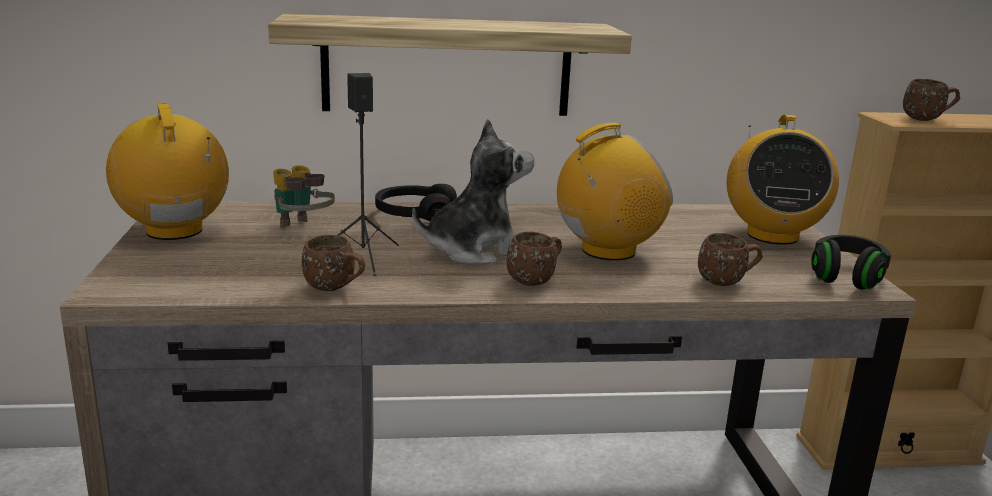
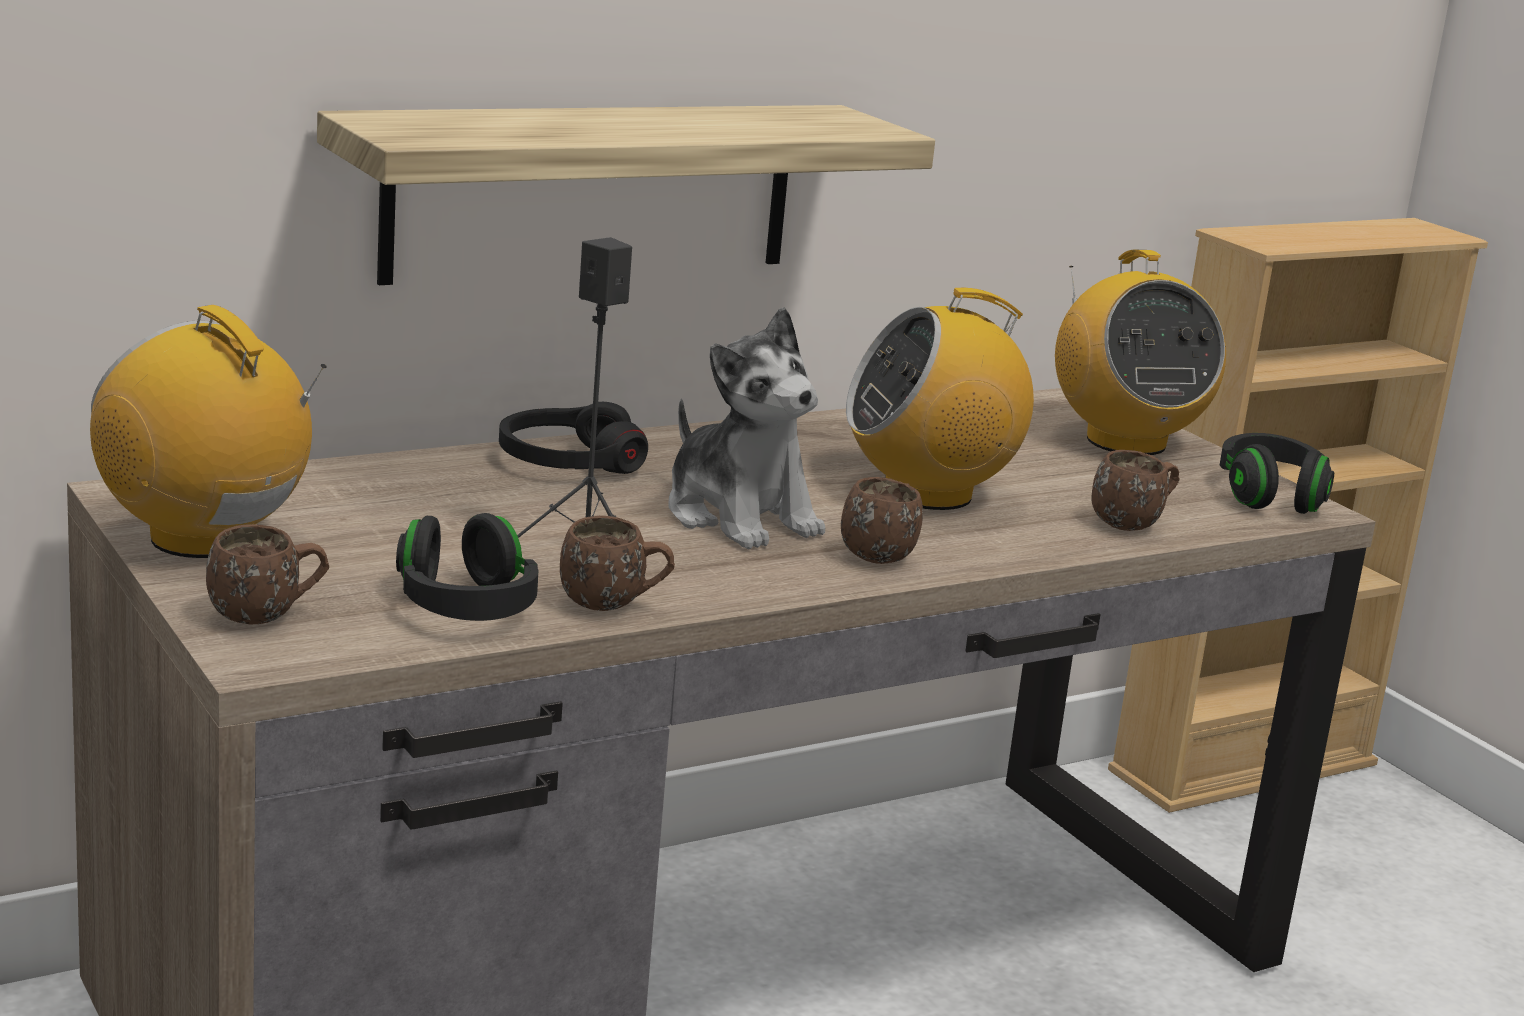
camera: 25 degrees left, 0 degrees up
(252, 279) = (465, 608): none -> black headphones
(302, 228) = (419, 509): binoculars -> none
(474, 251) = (740, 517): plush toy -> plush toy turned 105 degrees clockwise
(607, 251) = (929, 494): radio -> radio turned 150 degrees counterclockwise
(927, 119) = (1298, 238): brown mug -> brown mug (267, 616)

